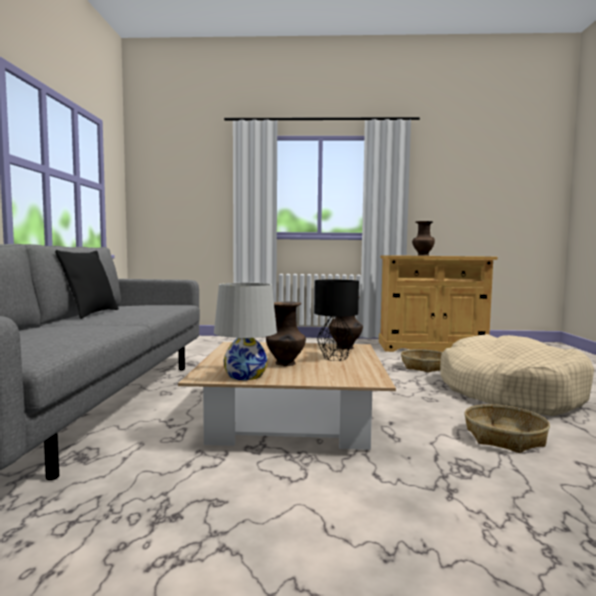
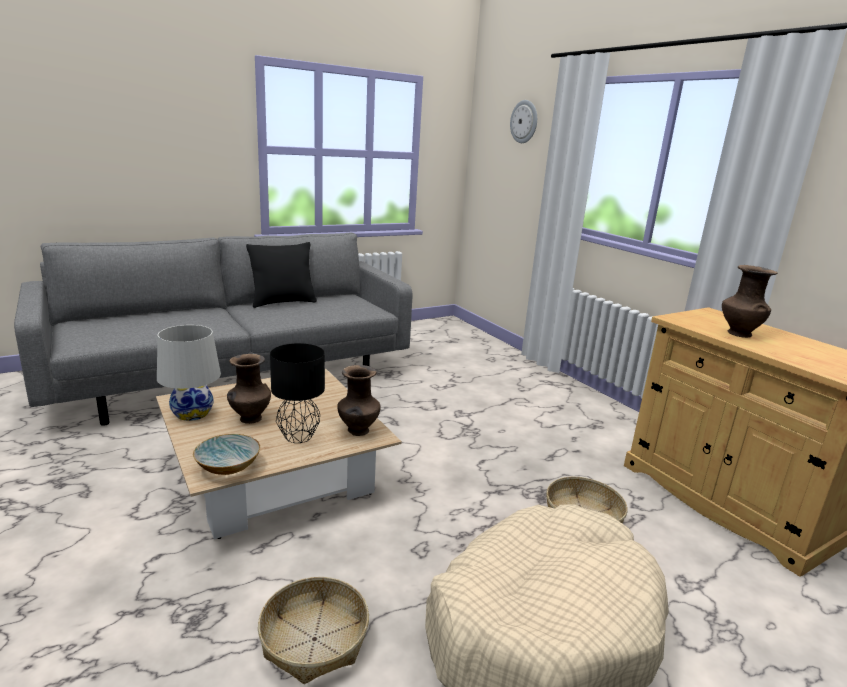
camera: 55 degrees right, 15 degrees up
(194, 164) = (524, 121): none -> wall clock
(362, 375) = (229, 466): none -> bowl

